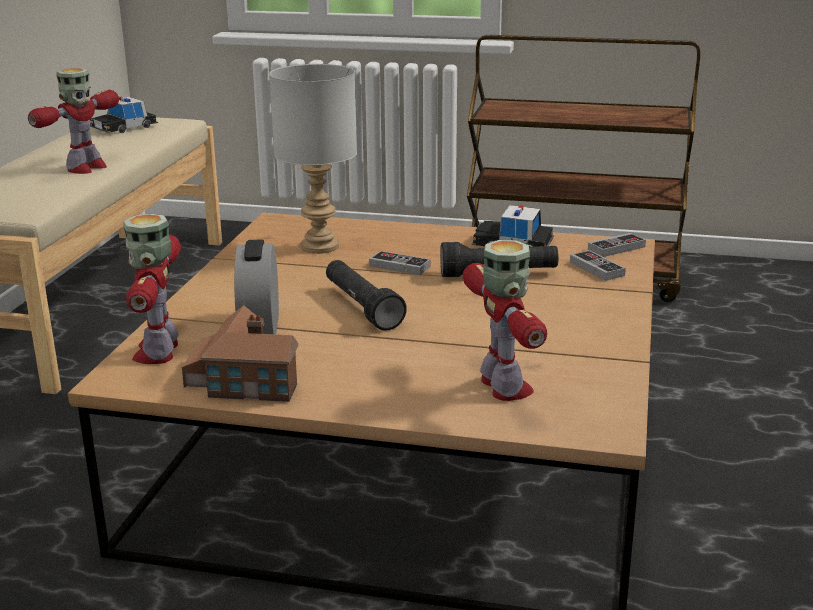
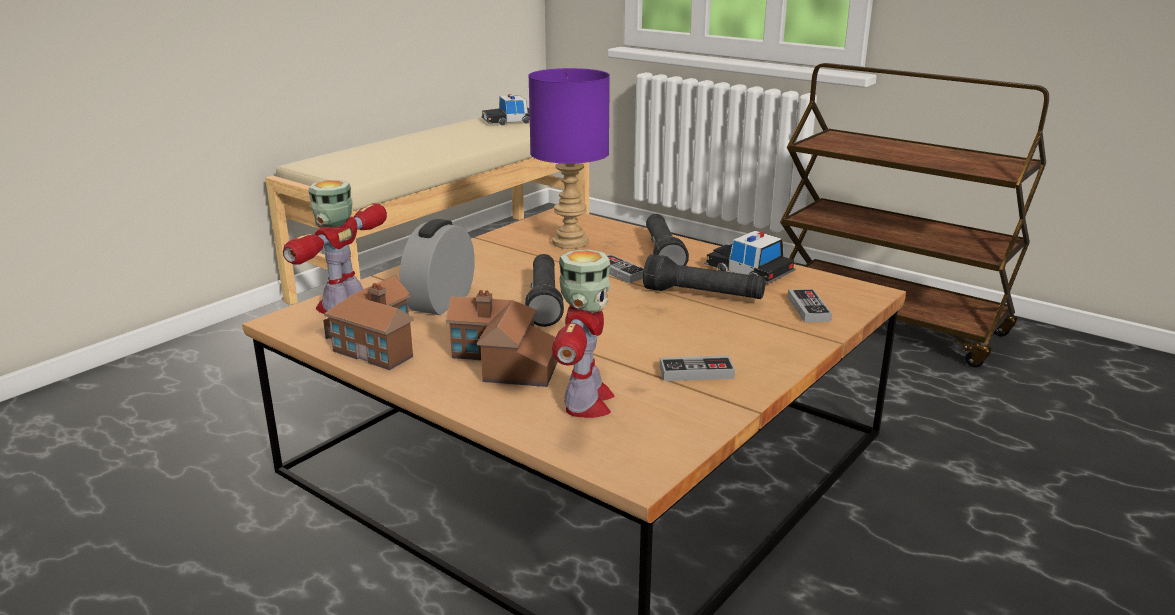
camera: 25 degrees right, 0 degrees up
(85, 168) = (440, 149): toy robot -> none
(318, 247) = (568, 242): grey table lamp -> purple table lamp
(390, 370) = (503, 363): none -> toy house
(420, 242) = (662, 254): none -> black flashlight
(616, 248) = (852, 293): game controller -> game controller (696, 372)

